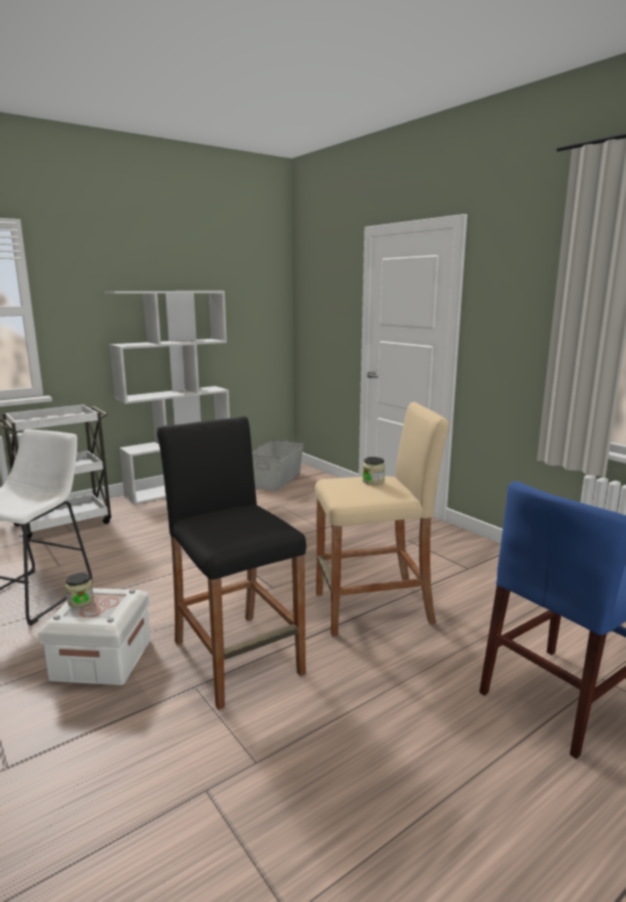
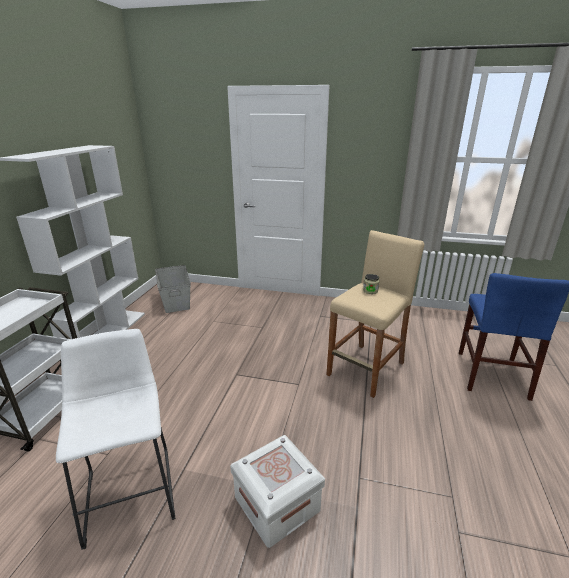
camera: 40 degrees left, 10 degrees up
(80, 601) = (261, 472): jar -> none
(237, 657) = (351, 443): black stool -> none

